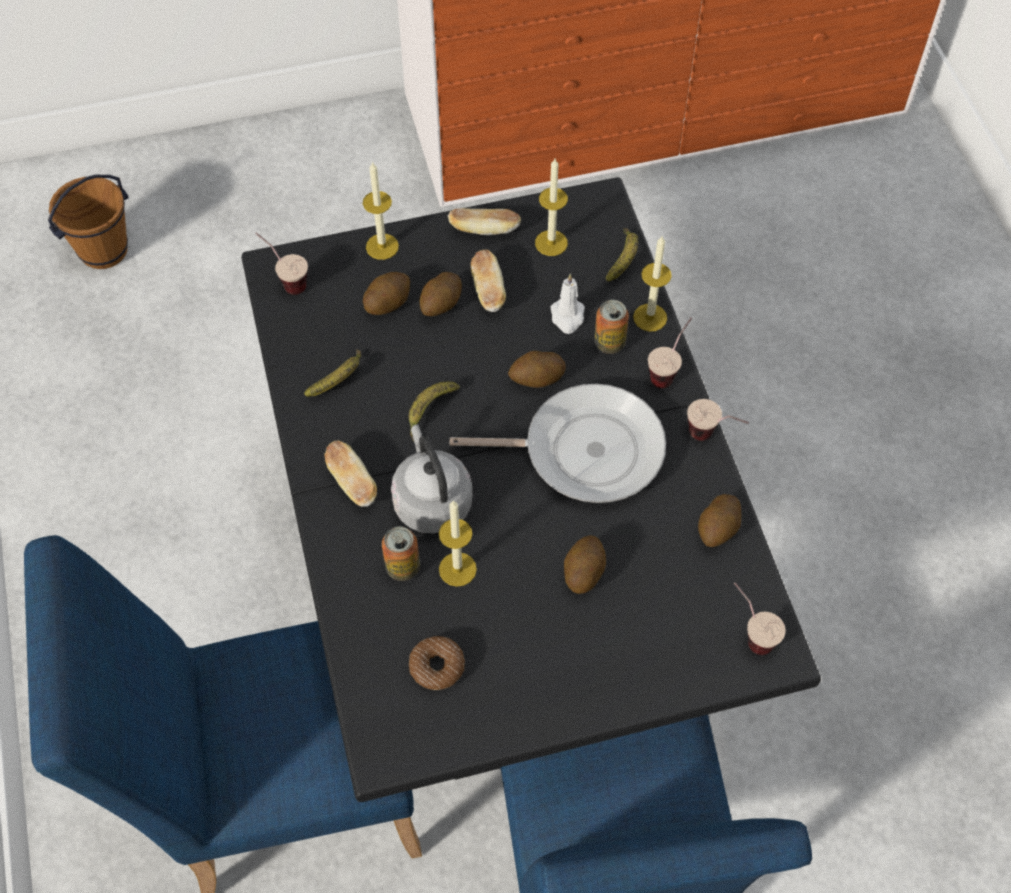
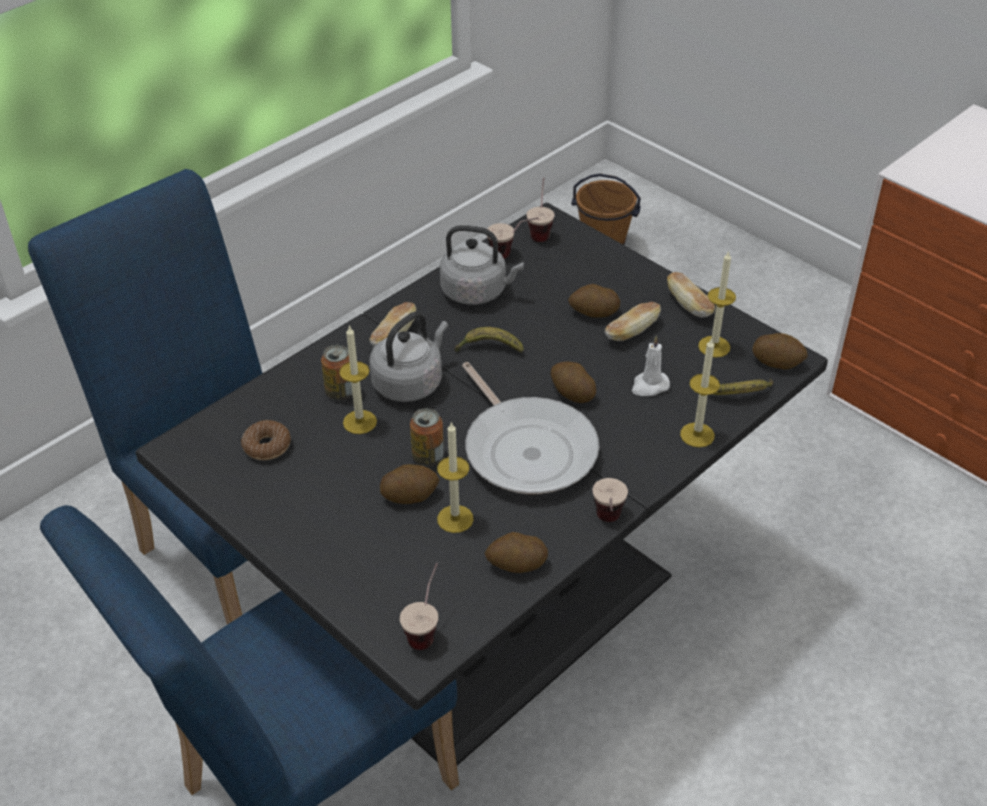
camera: 60 degrees right, 15 degrees down
(339, 380) = (477, 292): banana -> grey kettle
(382, 246) = (617, 261): candle -> candle (455, 519)
(388, 302) = (569, 286): potato -> potato (777, 362)
(609, 343) = (647, 421): can -> can (428, 457)
(669, 370) = (653, 468): cup -> cup (512, 254)

